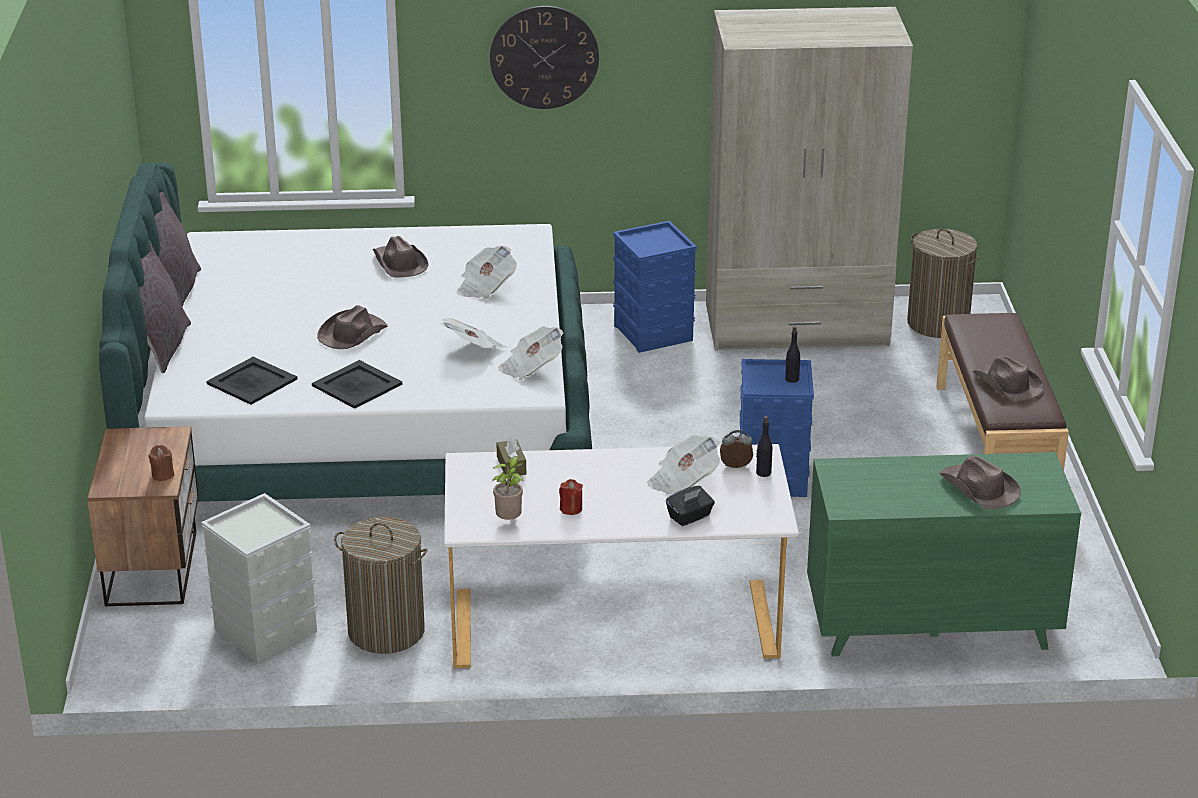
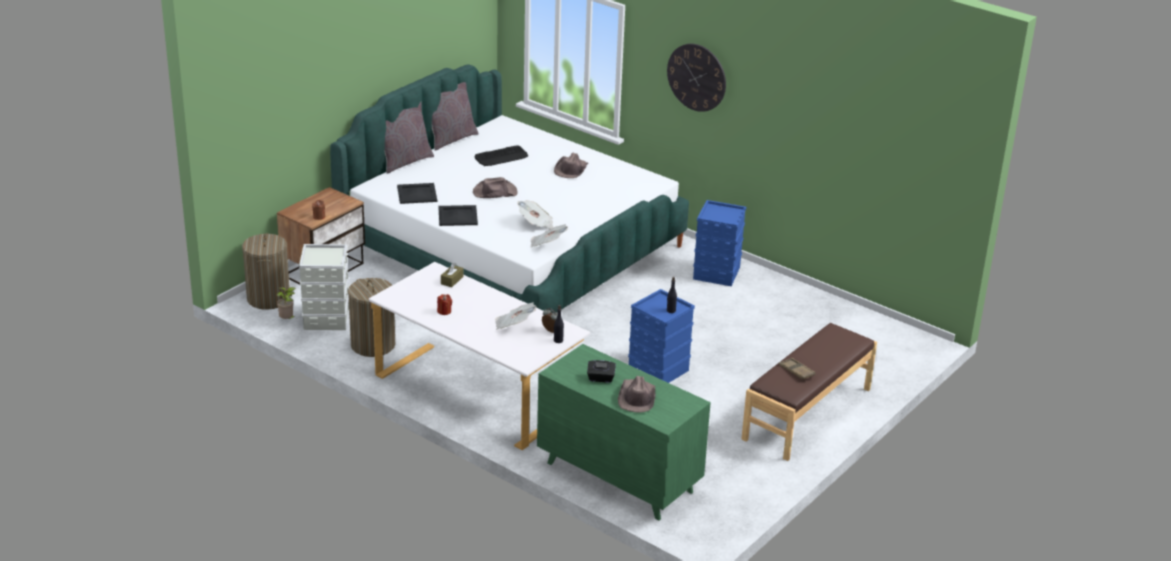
camera: 40 degrees right, 0 degrees up
(282, 285) = (501, 157): none -> keyboard
(485, 287) = (591, 198): newspaper -> none
(510, 521) = (410, 303): potted plant -> potted plant (287, 320)
(690, 517) = (489, 342): black tissue box -> black tissue box (600, 378)
(797, 326) = (801, 304): beige wardrobe -> none
(938, 323) = (885, 340): laundry basket -> laundry basket (268, 298)
(1007, 384) = (796, 371): brown hat -> brown tray

